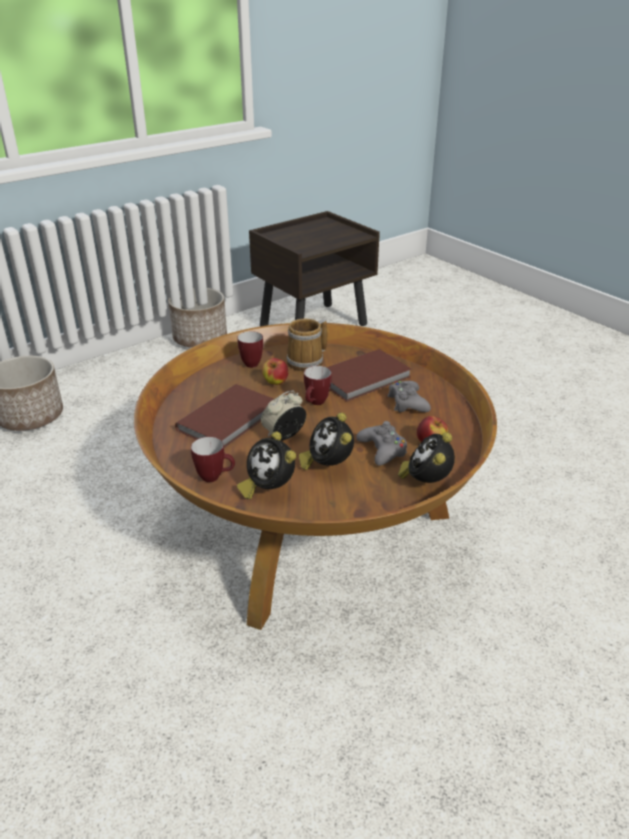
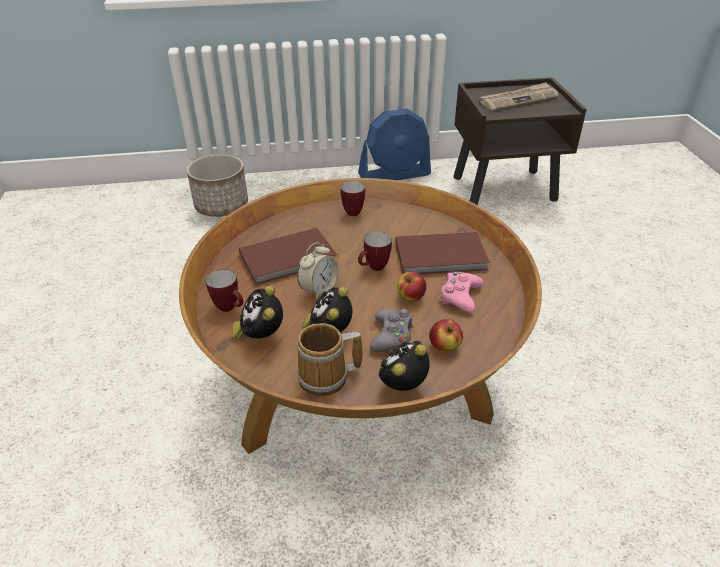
camera: 30 degrees right, 5 degrees up
(200, 338) = (394, 175): planter -> blue fan
(275, 383) = (357, 236): apple -> apple (410, 297)
(284, 435) = (319, 290): alarm clock -> alarm clock turned 135 degrees clockwise
(308, 362) = (404, 225): mug -> mug (327, 378)
(314, 235) = (518, 99): none -> newspaper
(407, 403) = (460, 296): grey game controller -> pink game controller

